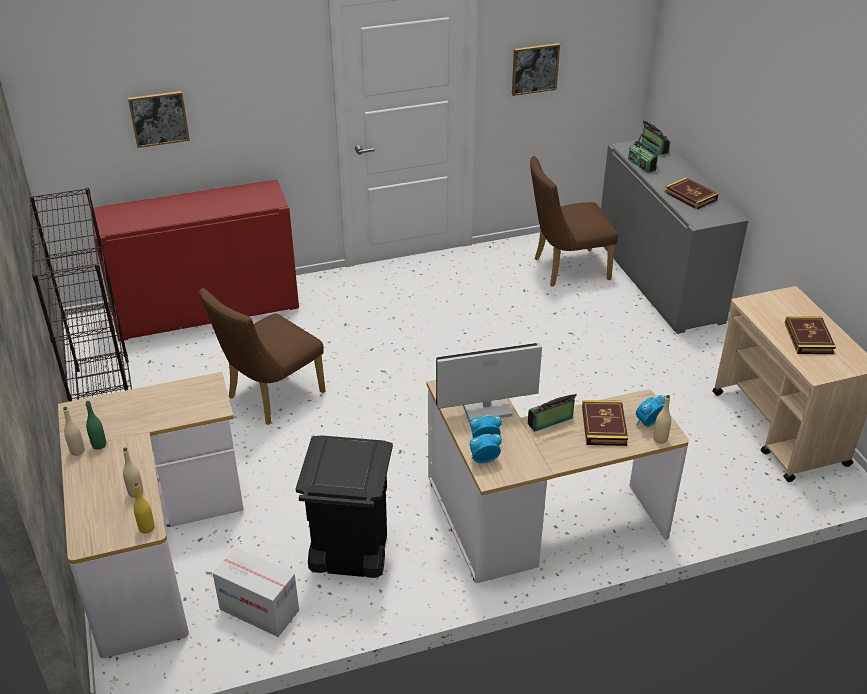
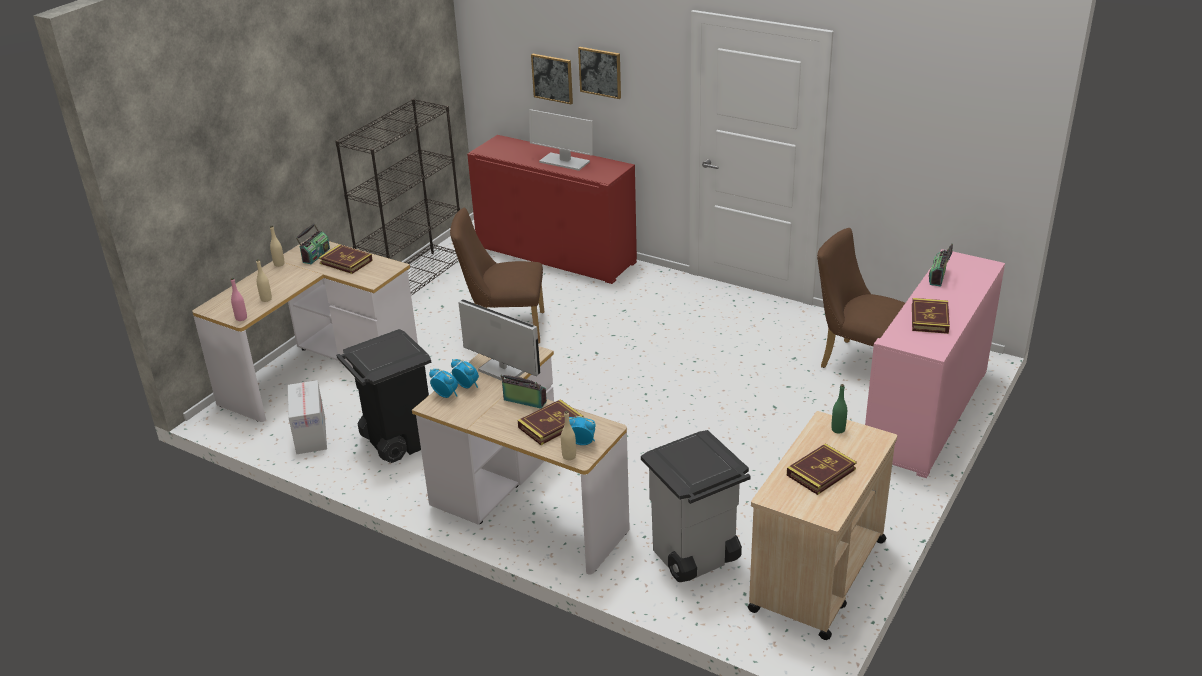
camera: 50 degrees right, 5 degrees down
(99, 445) = (292, 267): green bottle -> green bottle (838, 429)
(146, 528) = (241, 318): yellow bottle -> pink bottle
(151, 406) = (346, 262): none -> book
(209, 204) = (564, 162): none -> monitor
(535, 69) = (888, 142): picture -> picture (600, 72)
(654, 148) = (980, 269): radio -> radio (315, 255)
(658, 280) = (926, 413): grey cabinet -> pink cabinet
(702, 473) = (694, 557): none -> grey trash can

